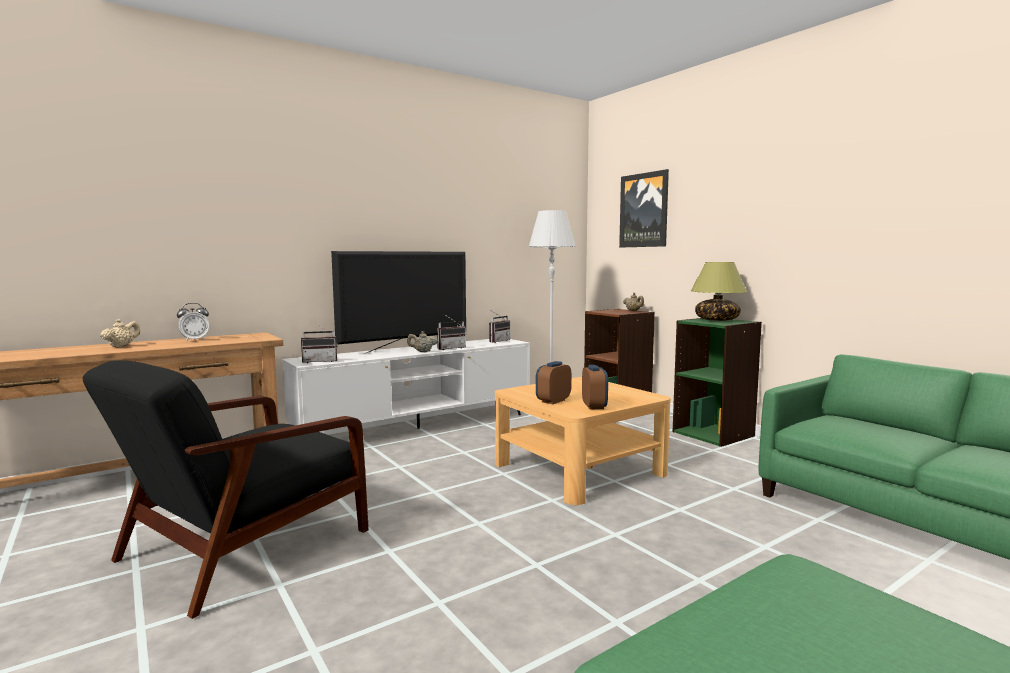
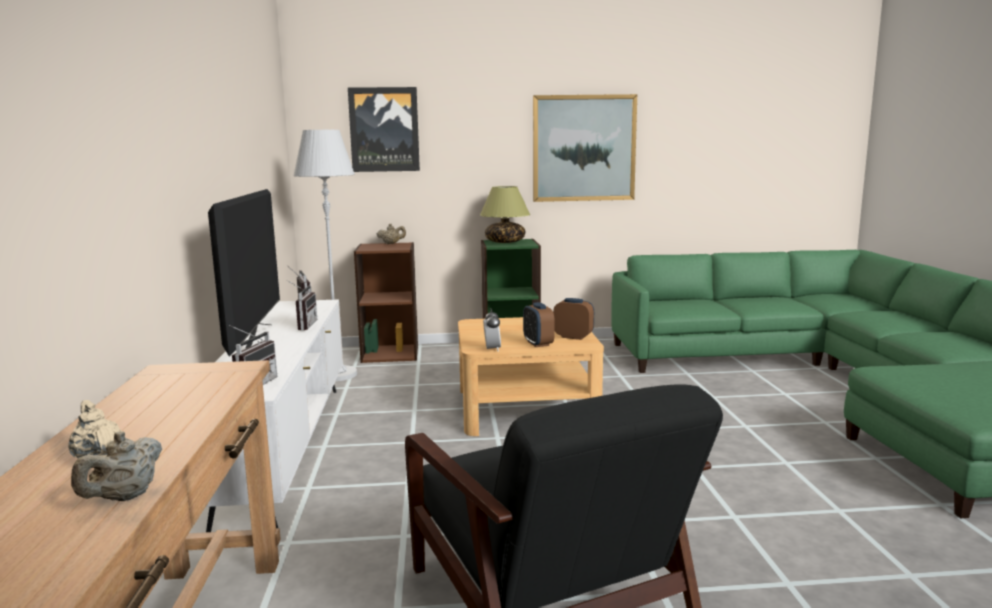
camera: 60 degrees left, 5 degrees up
(194, 340) = (146, 407): alarm clock -> alarm clock (492, 349)
(422, 352) = (299, 338): beige teapot -> beige teapot (125, 497)
(828, 219) = (584, 148): none -> picture

